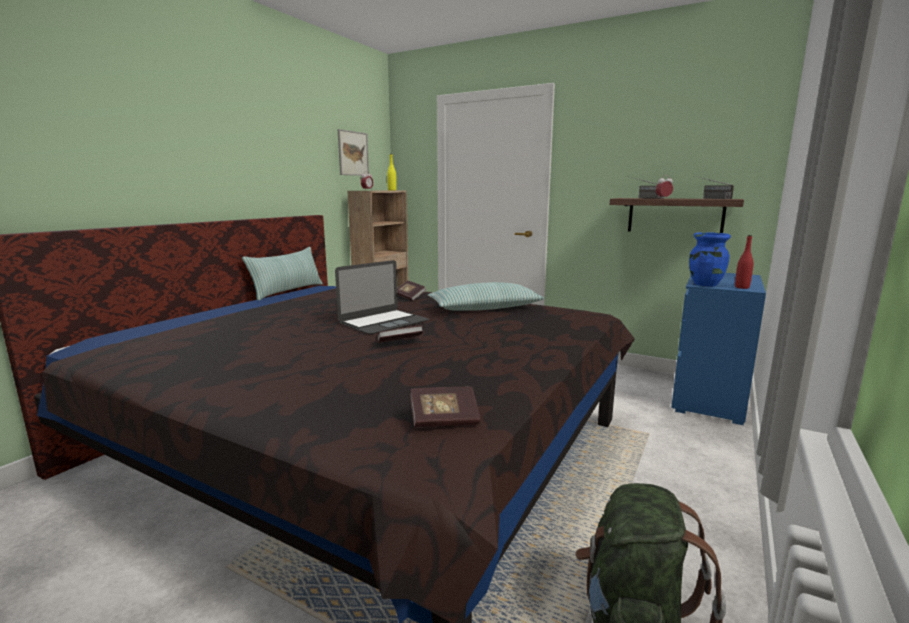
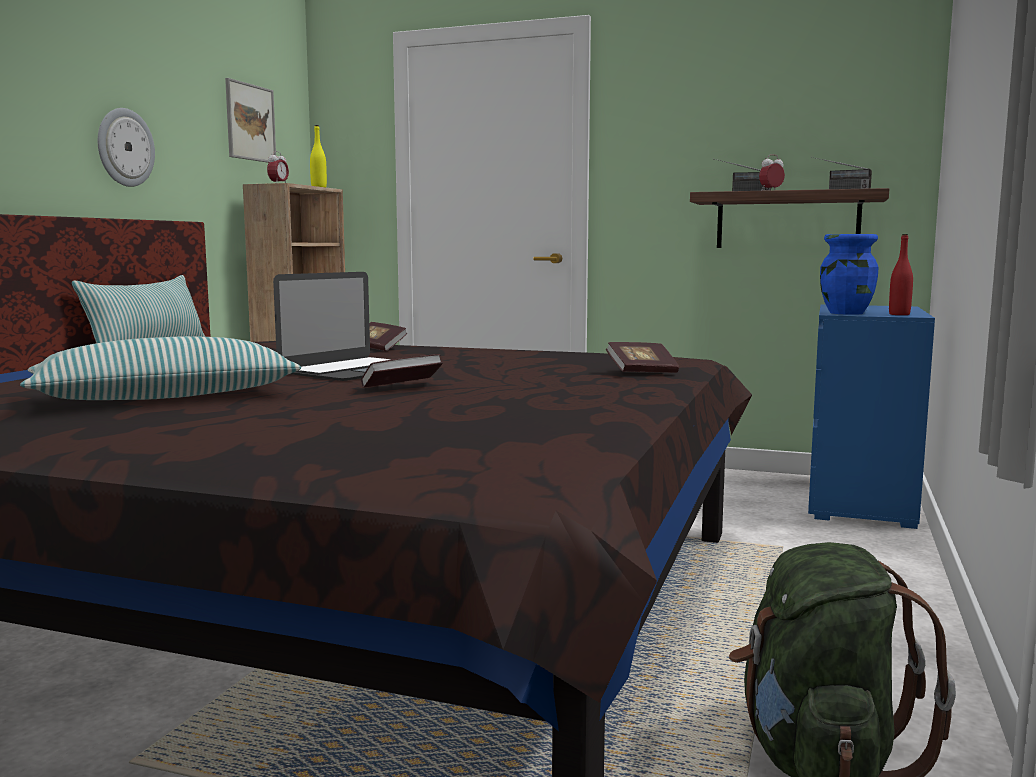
camera: 10 degrees left, 5 degrees down
(276, 176) = (124, 147): none -> wall clock
(444, 420) = (531, 445): book -> book (642, 372)
(484, 309) = (513, 355): pillow -> pillow (166, 397)

